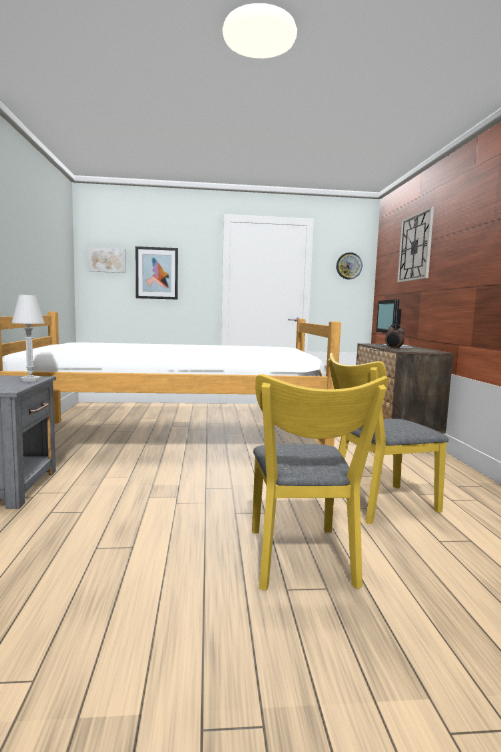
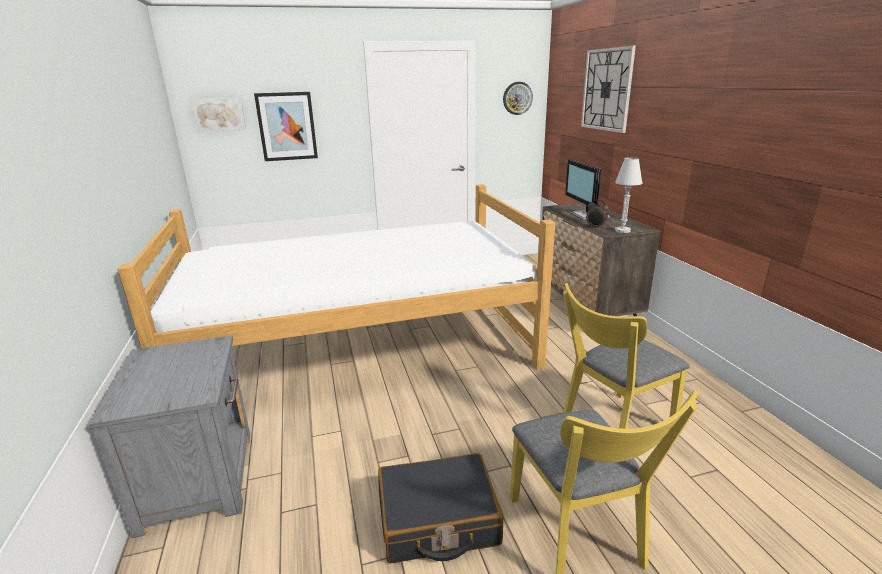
camera: 10 degrees left, 15 degrees up
(30, 380) = (209, 355): white table lamp -> white table lamp (622, 230)
(179, 533) = (438, 520): none -> black suitcase

